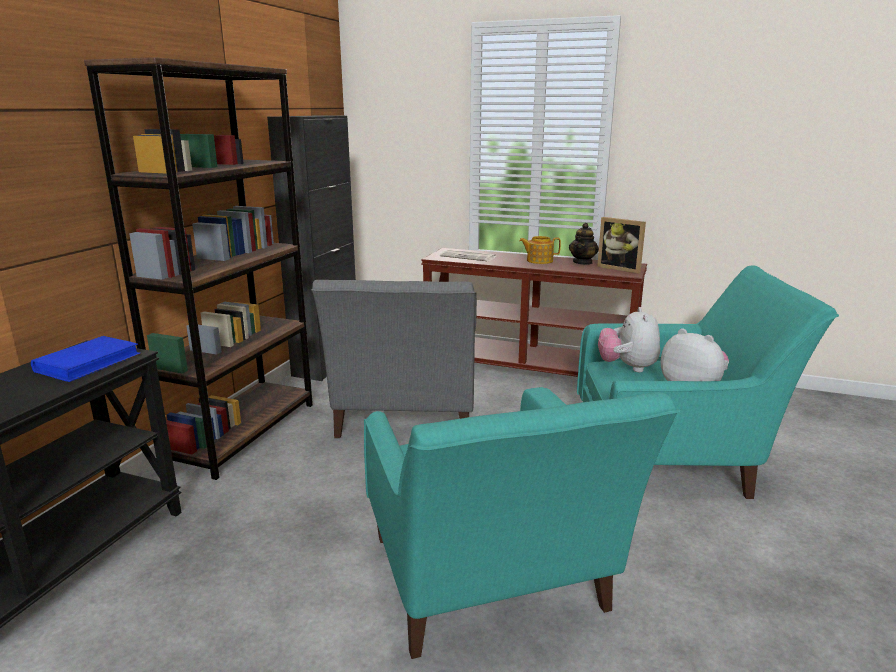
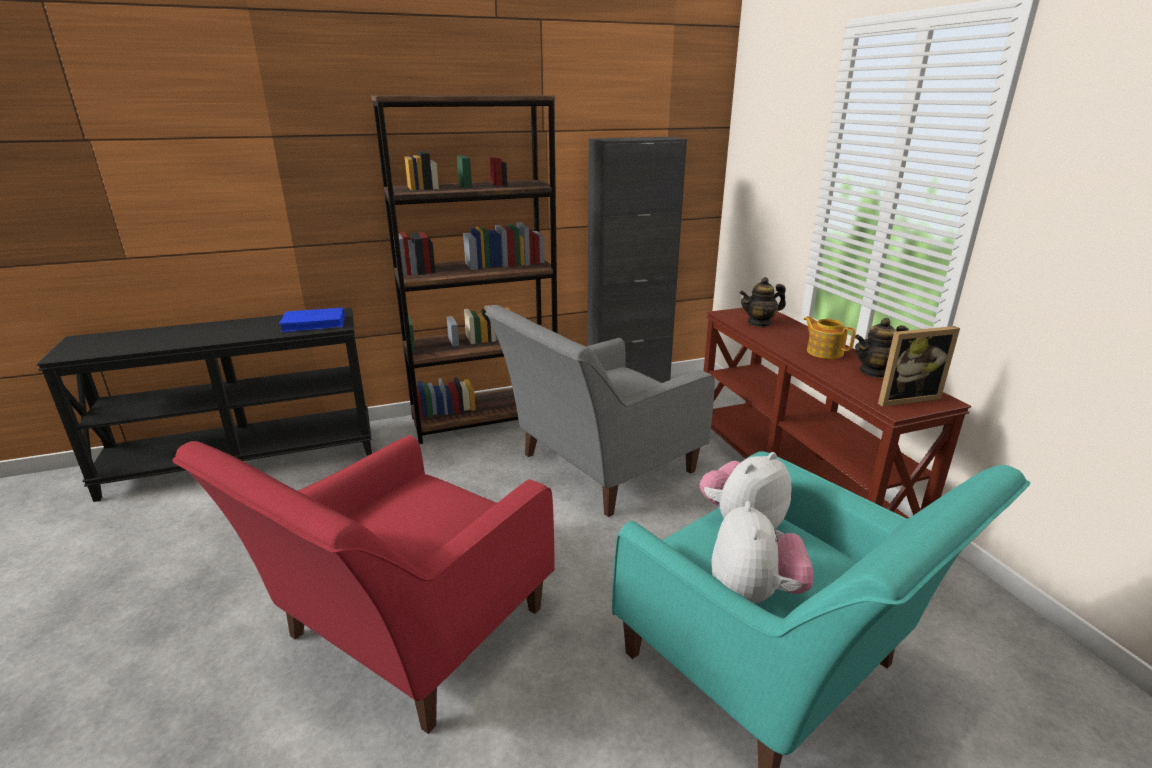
camera: 50 degrees right, 5 degrees up
(469, 256) = (759, 323): newspaper -> teapot
(491, 585) = (406, 635): turquoise armchair -> red armchair
(621, 268) = (903, 397): picture frame -> picture frame turned 105 degrees counterclockwise

